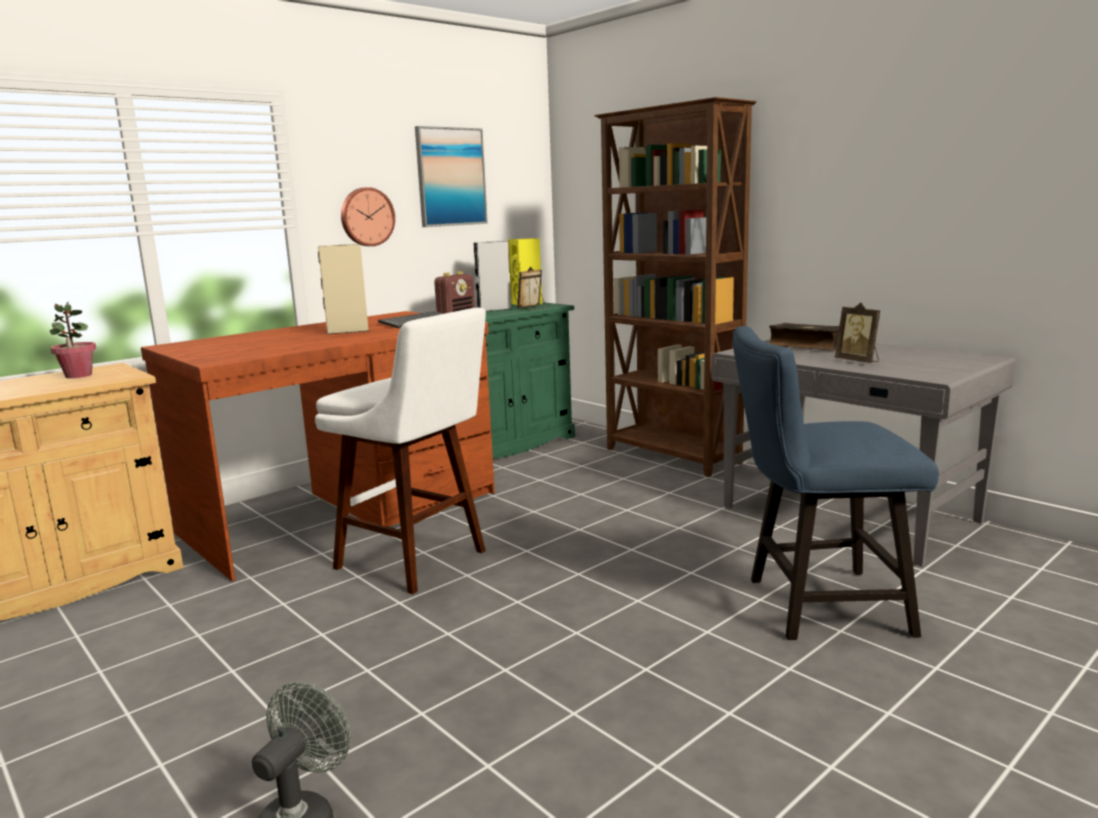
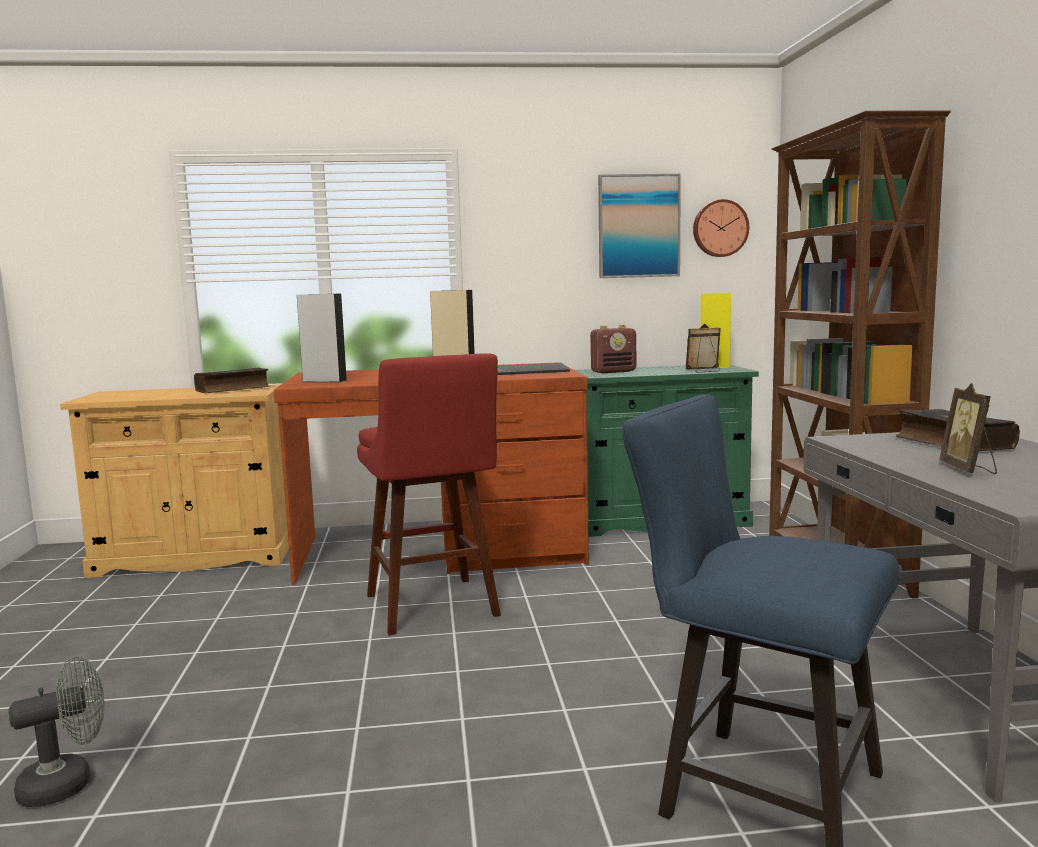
camera: 35 degrees right, 5 degrees down
(78, 375) = (233, 389): potted plant -> book
(366, 217) = (536, 267): wall clock -> wall clock (719, 228)
(418, 562) = (434, 608): white stool -> red stool
(494, 309) = (666, 369): grey speaker -> grey speaker (324, 381)

